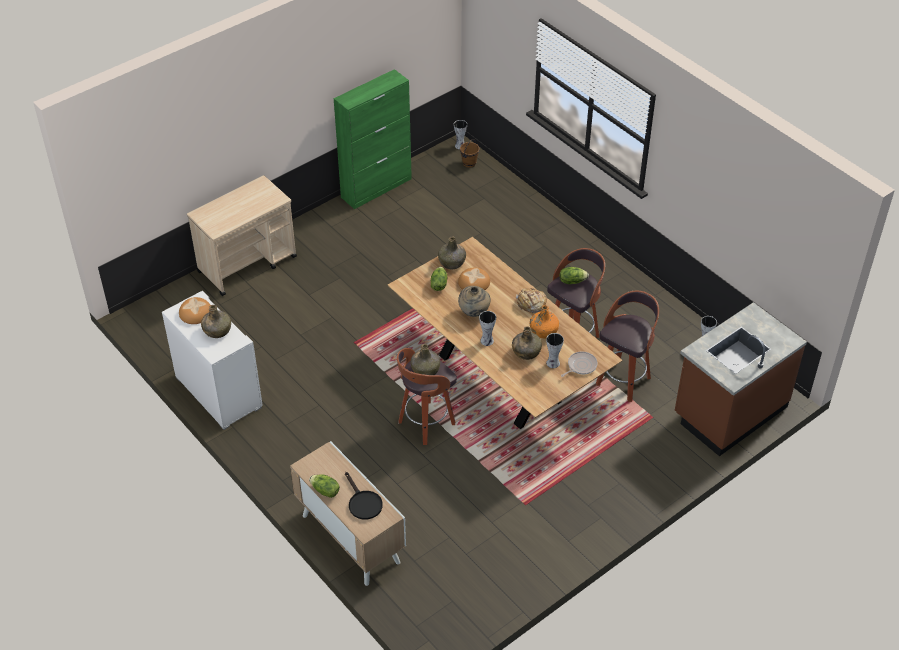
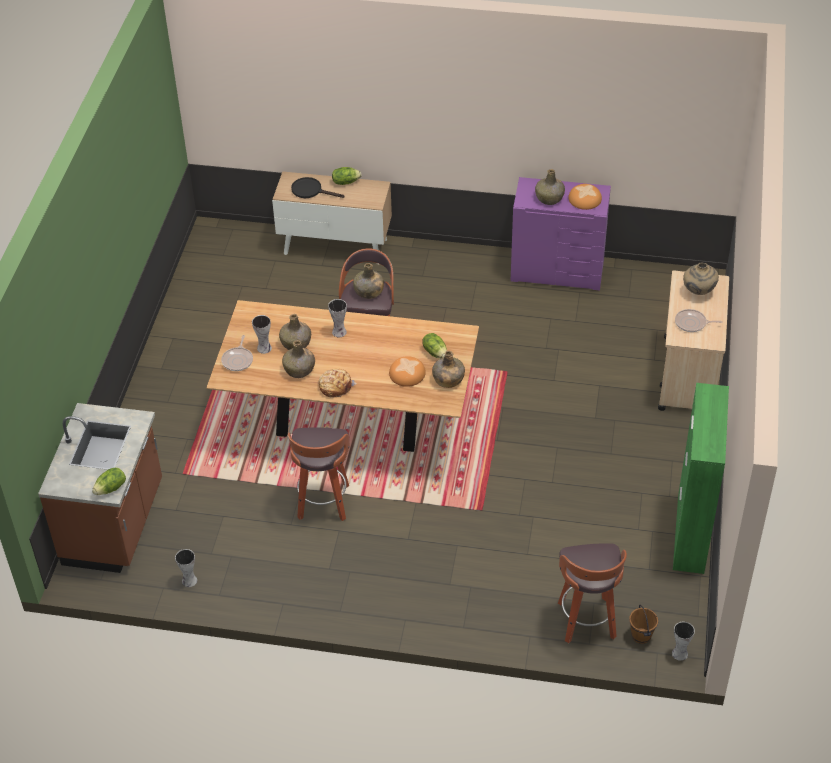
camera: 140 degrees right, 0 degrees up
(218, 392) = (557, 270): white dresser -> purple dresser
(256, 201) = (692, 323): none -> frying pan
(474, 313) = (376, 348): beige vase -> beige vase (698, 292)
(543, 331) = (299, 370): orange bottle -> green bottle
(572, 281) = (326, 444): lettuce -> lettuce (111, 488)
(624, 380) = (237, 491): stool -> stool (587, 622)

